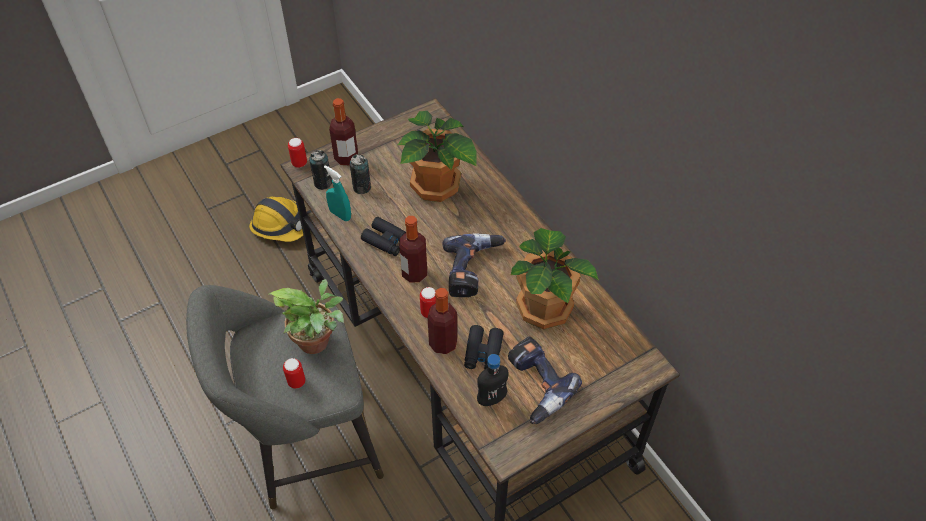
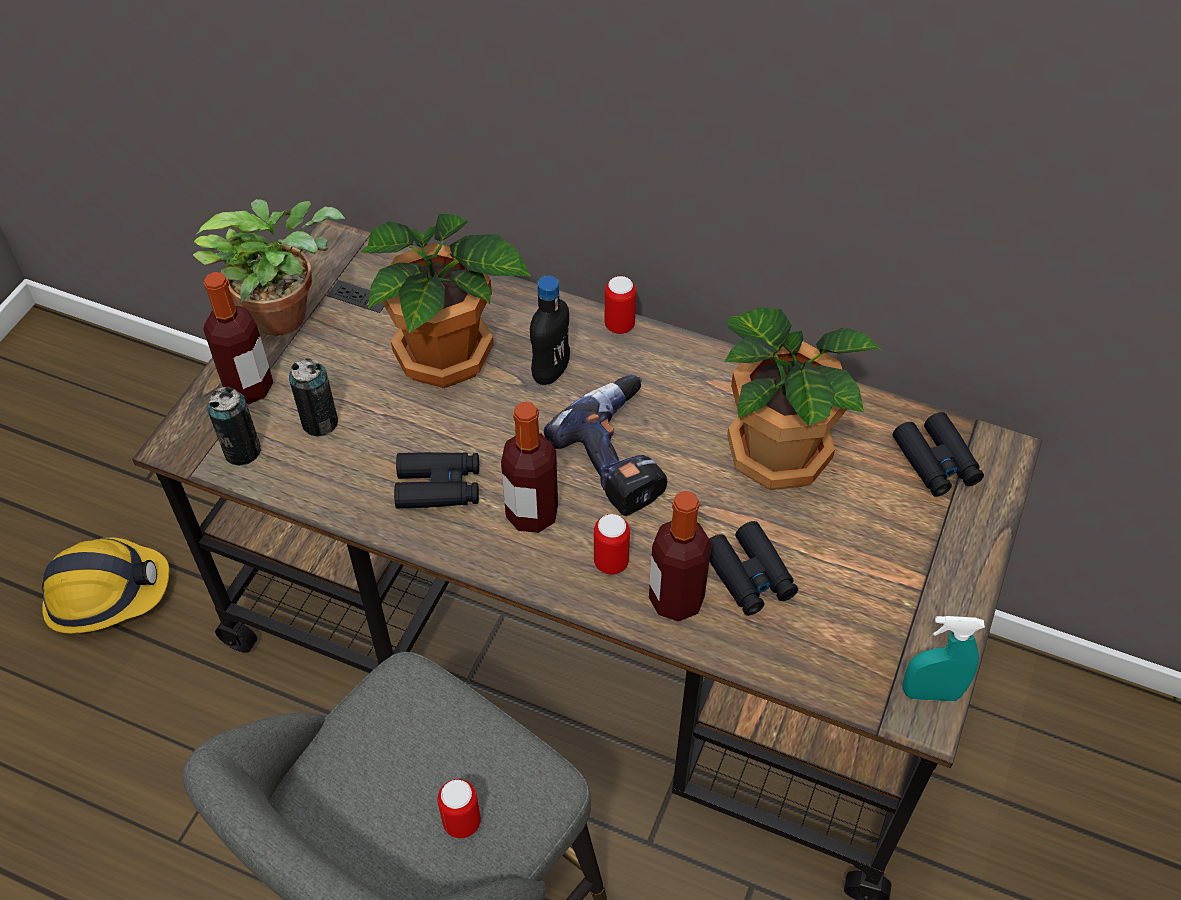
camera: 35 degrees left, 0 degrees up
(299, 163) = (169, 439): can -> can (619, 325)
(318, 342) = (441, 729): potted plant -> potted plant (287, 314)
(340, 215) = (320, 488): turquoise spray bottle -> turquoise spray bottle (930, 693)
(491, 399) = (826, 640): black bottle -> black bottle (551, 371)
(535, 386) = (870, 580): power drill -> none
(615, 354) = (936, 462): none -> black binoculars

